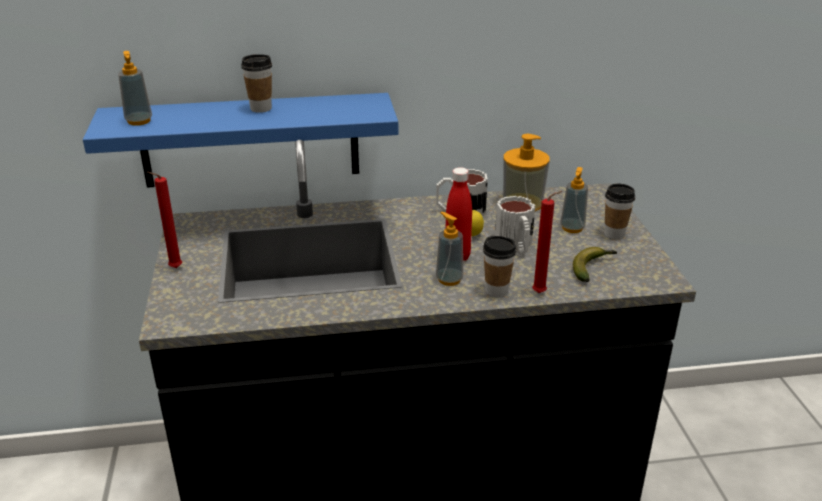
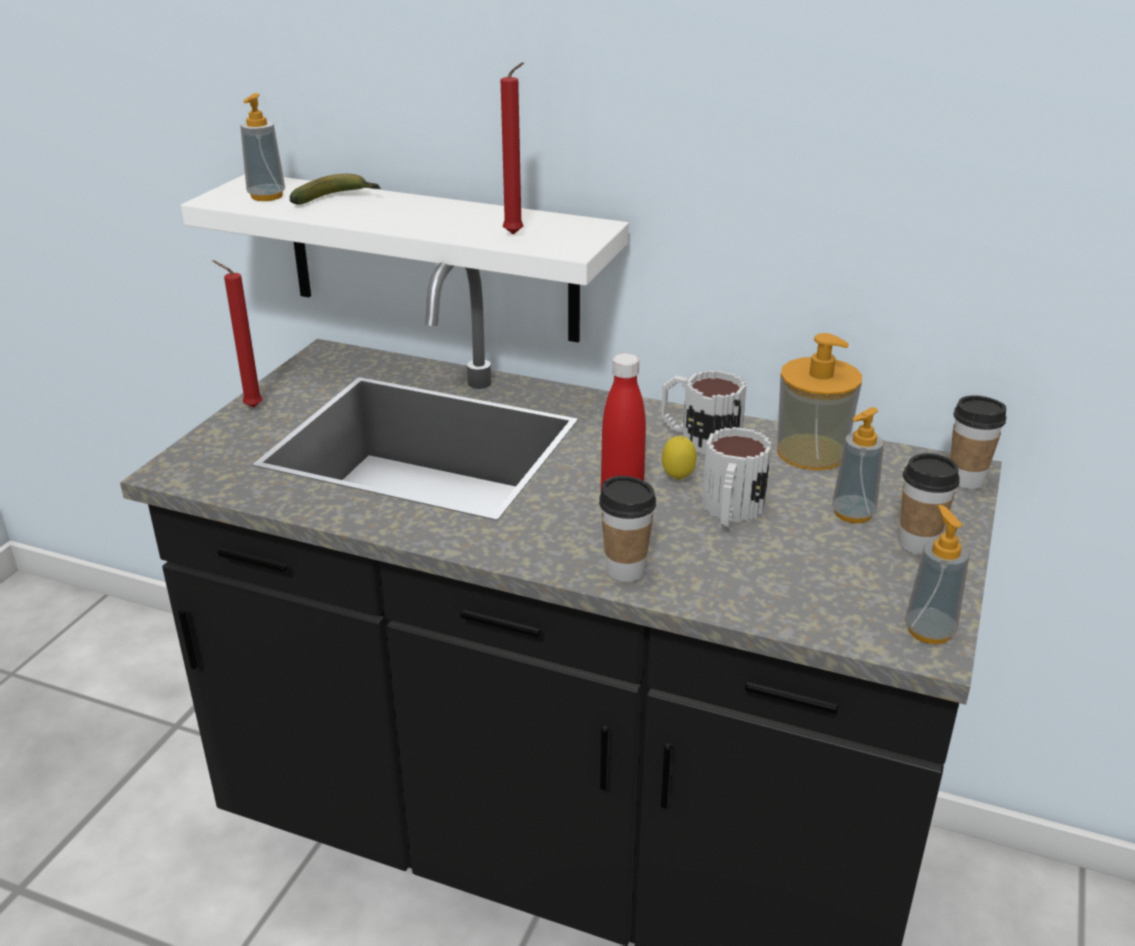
camera: 30 degrees right, 0 degrees up
(250, 140) = (431, 257): blue shelf -> white shelf
(261, 108) = (428, 209): cup -> cup (966, 480)
(449, 279) = (574, 531): soap dispenser -> soap dispenser (929, 630)
(541, 293) = (691, 597): red candle -> red candle (515, 235)
(592, 268) = (819, 586): banana -> banana (337, 199)

